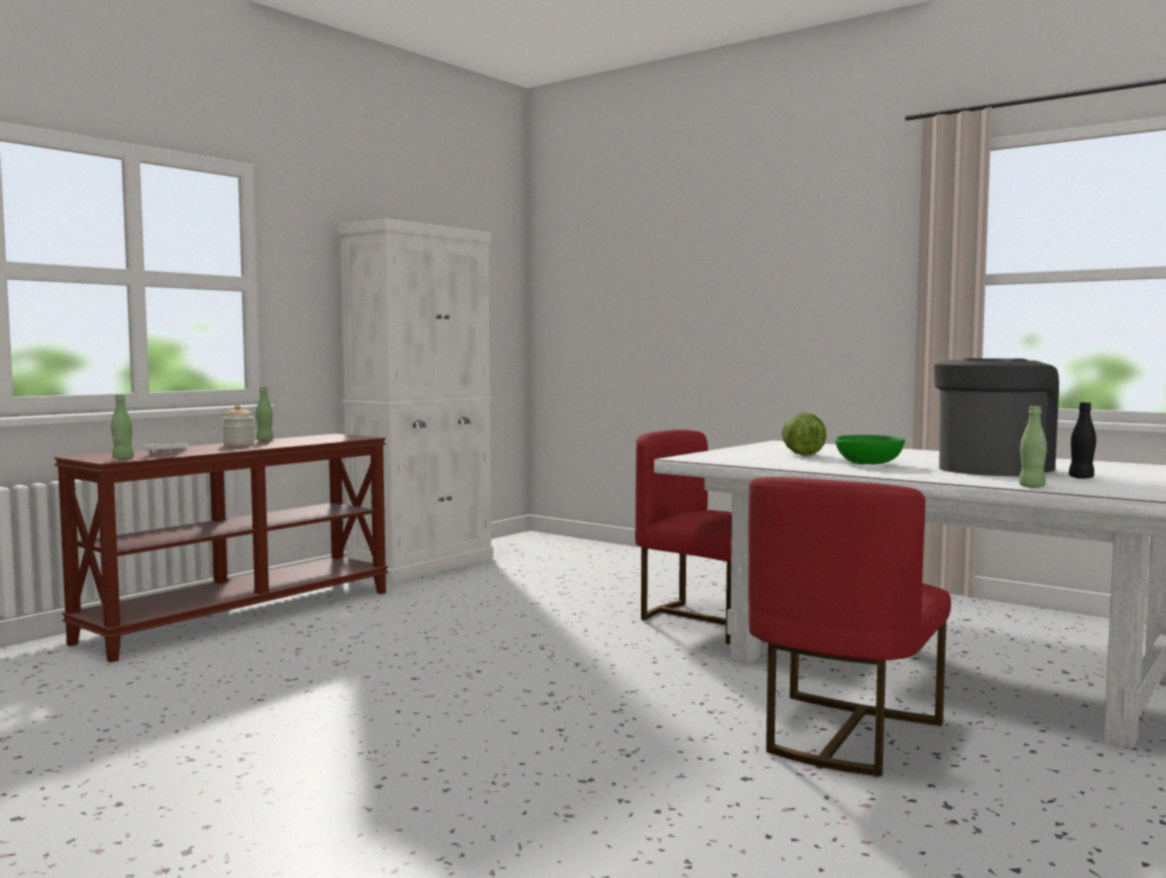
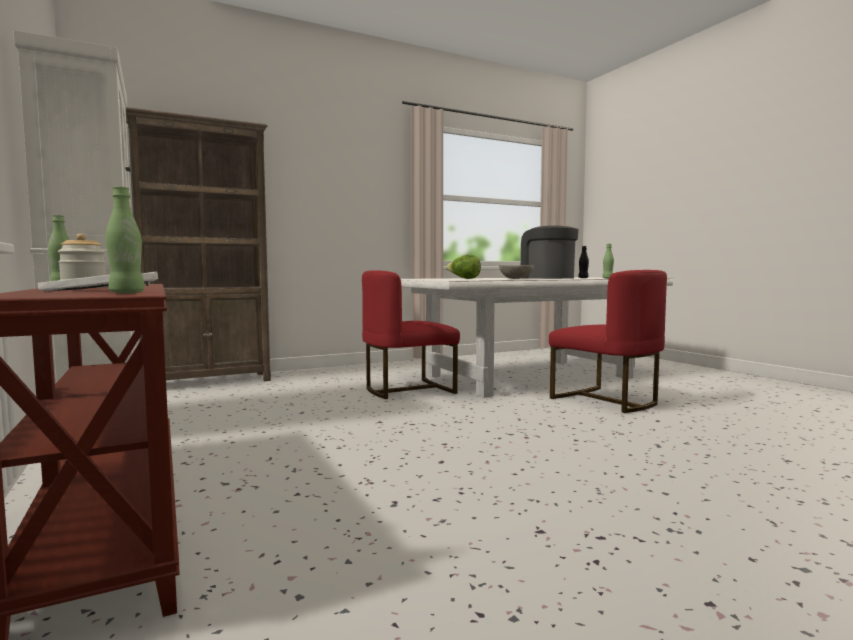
camera: 65 degrees left, 0 degrees up
(611, 551) = (208, 382): none -> brown bookcase
(868, 464) = (515, 278): green bowl -> grey bowl

